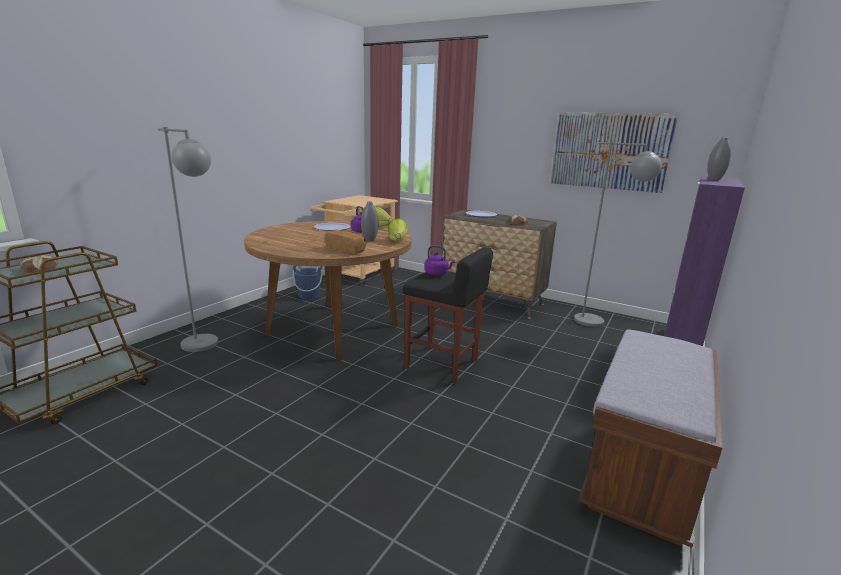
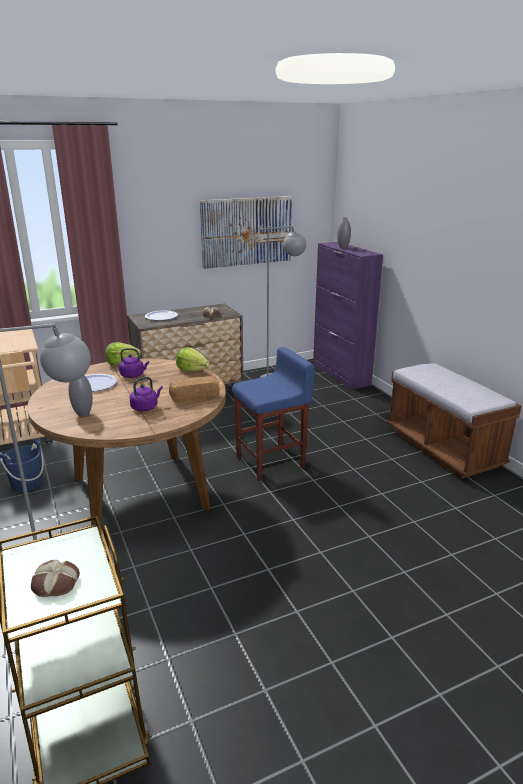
camera: 55 degrees left, 5 degrees up
(369, 240) = (173, 380): grey vase -> grey vase (83, 414)
(437, 274) = (252, 385): purple kettle -> purple kettle (146, 407)
(442, 364) = (271, 462): black stool -> blue stool

